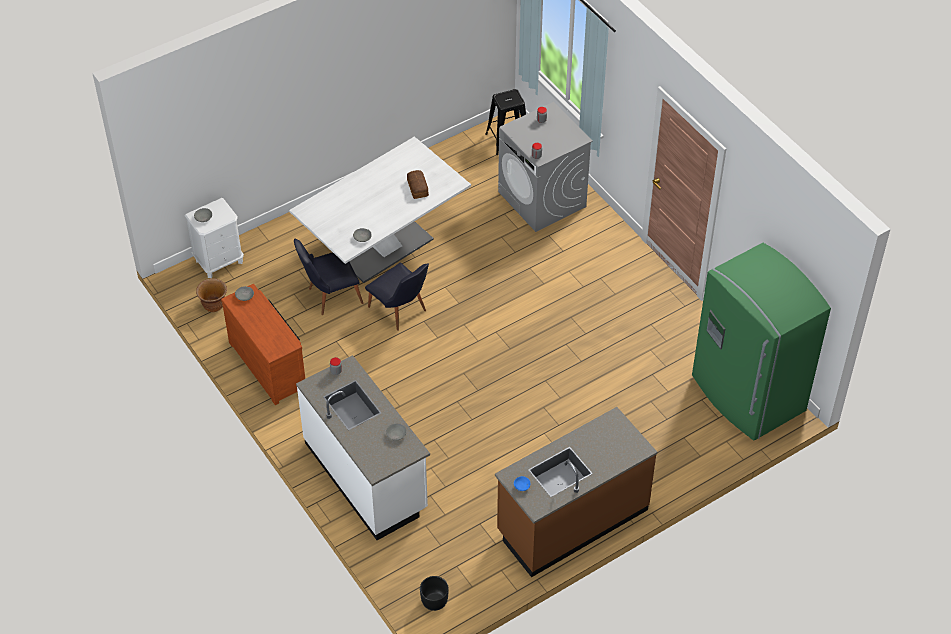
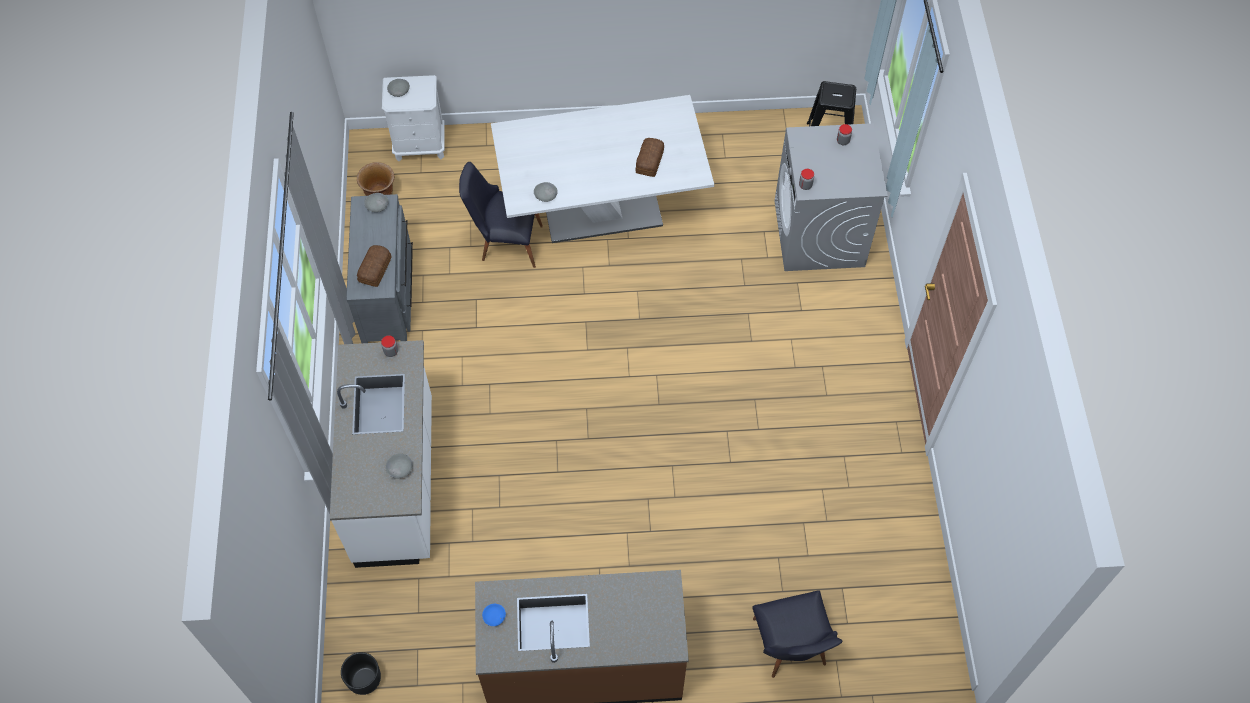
camera: 30 degrees right, 10 degrees up
(269, 364) = (389, 292): brown dresser -> grey dresser
(275, 335) = (376, 269): none -> bread
(400, 312) = (568, 298): black chair -> black chair (791, 649)
(746, 395) = (901, 611): green fridge -> none

